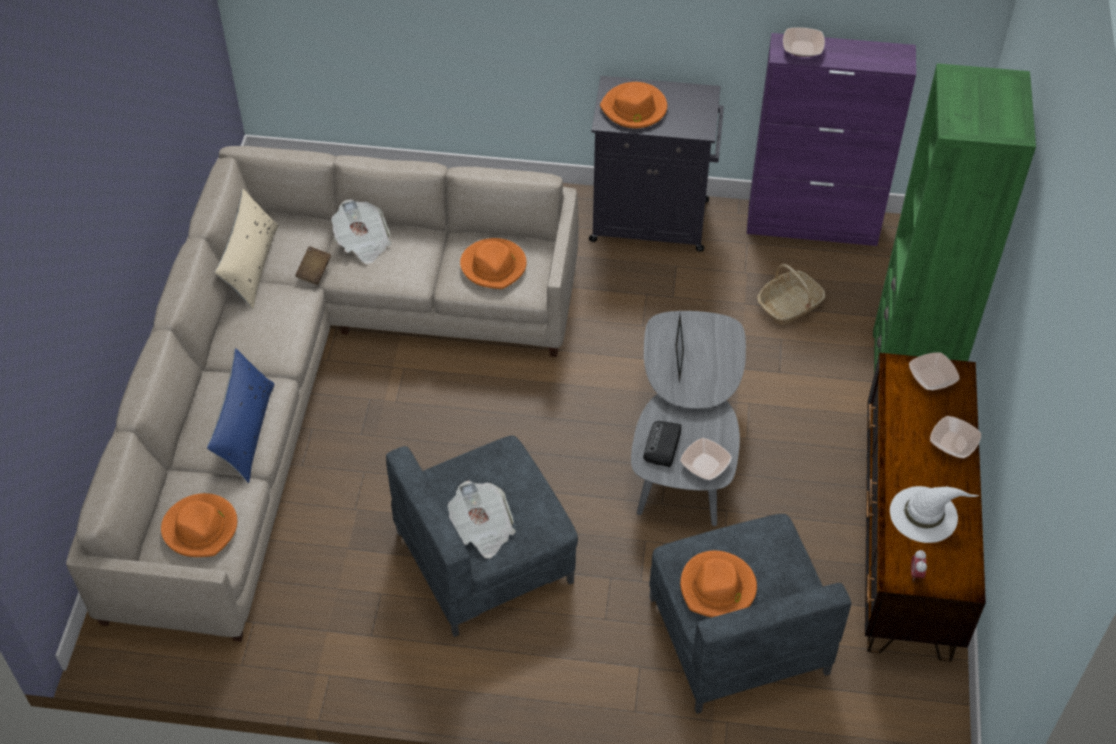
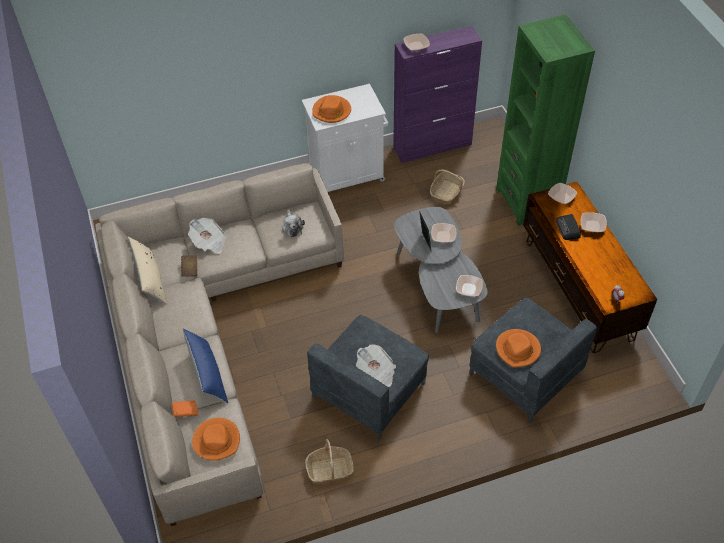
camera: 25 degrees left, 0 degrees up
(185, 470) = (185, 412): none -> orange book
(358, 646) = (330, 469): none -> basket
(494, 266) = (292, 227): orange hat -> plush toy
(652, 221) = (348, 174): black cabinet -> white cabinet
(663, 446) = (441, 288): radio -> radio (568, 229)
(713, 367) = (443, 236): none -> bowl
(924, 514) = (601, 267): white hat -> none

